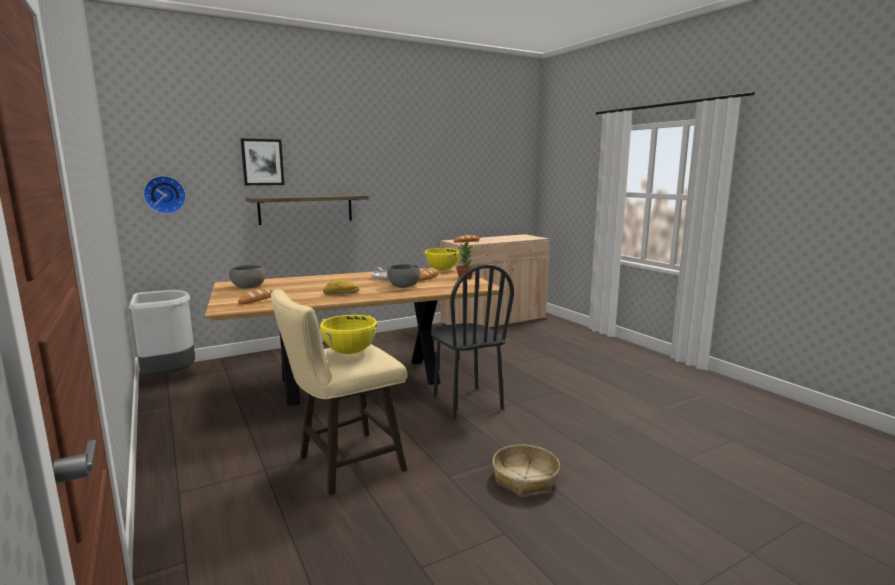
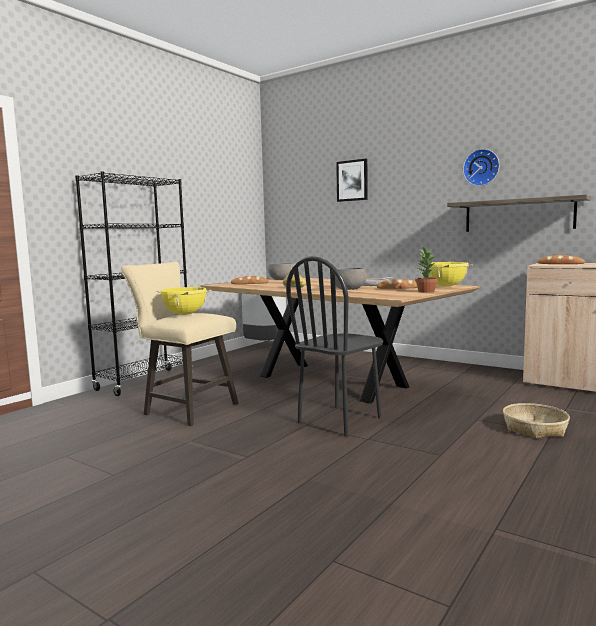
camera: 65 degrees right, 5 degrees down
(165, 195) = (289, 211): wall clock -> wall clock (481, 167)
(178, 479) = (145, 382): none -> black bookcase
(306, 209) = (385, 222): shelf -> shelf (518, 215)
(525, 477) = (208, 468): basket -> basket (535, 429)

